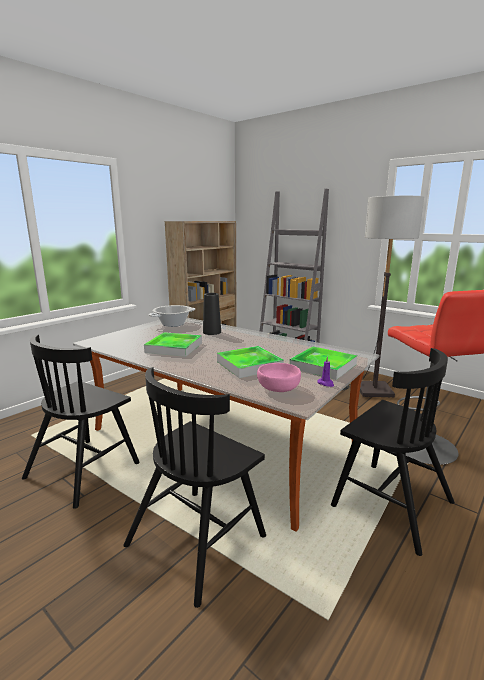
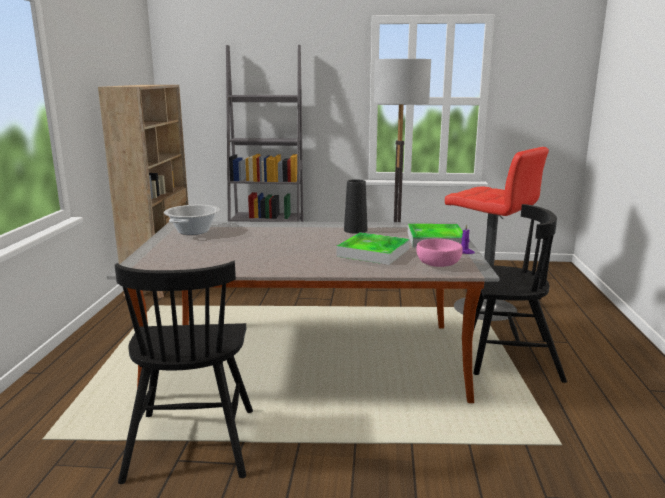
camera: 35 degrees left, 0 degrees up
(174, 347) = (259, 253): tray -> none
(201, 535) = (405, 439): black chair -> none
(212, 332) = (263, 231): black vase -> black vase (355, 230)

